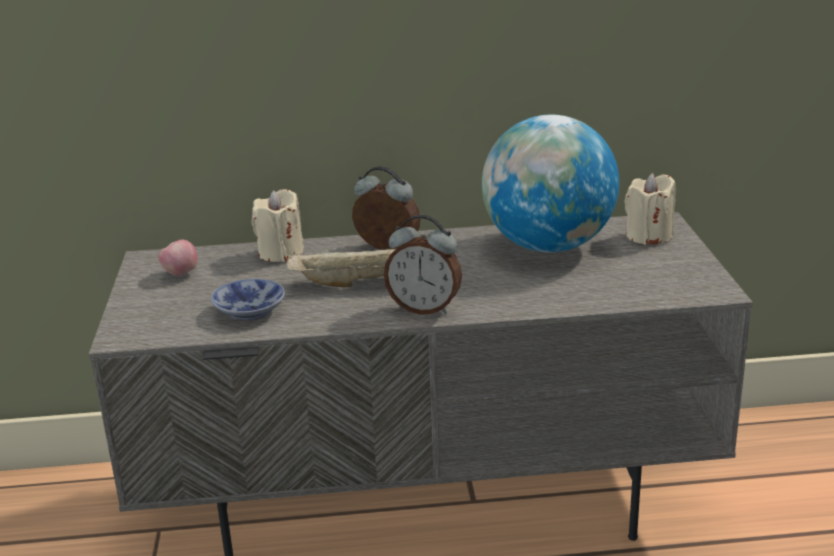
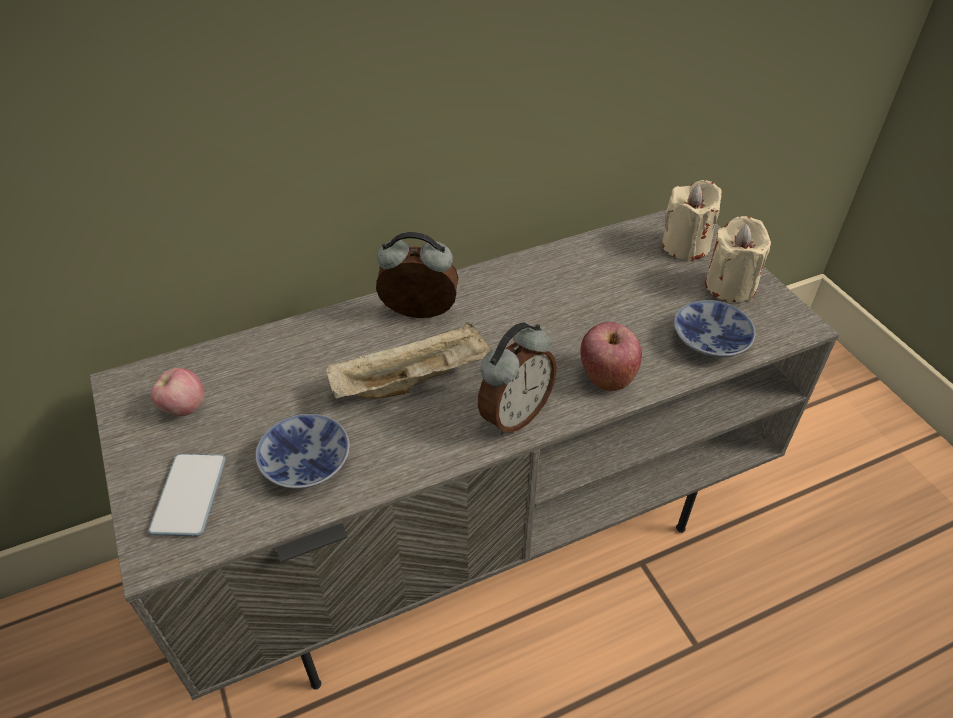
camera: 20 degrees left, 20 degrees up
(158, 314) = (189, 495): none -> phone
(280, 253) = (295, 343): beige candle -> beige candle (730, 286)
(424, 308) = (514, 414): alarm clock -> alarm clock turned 45 degrees counterclockwise
(518, 299) = (607, 376): none -> apple
(548, 246) = (593, 280): globe -> none
(623, 291) = (709, 342): none -> bowl

